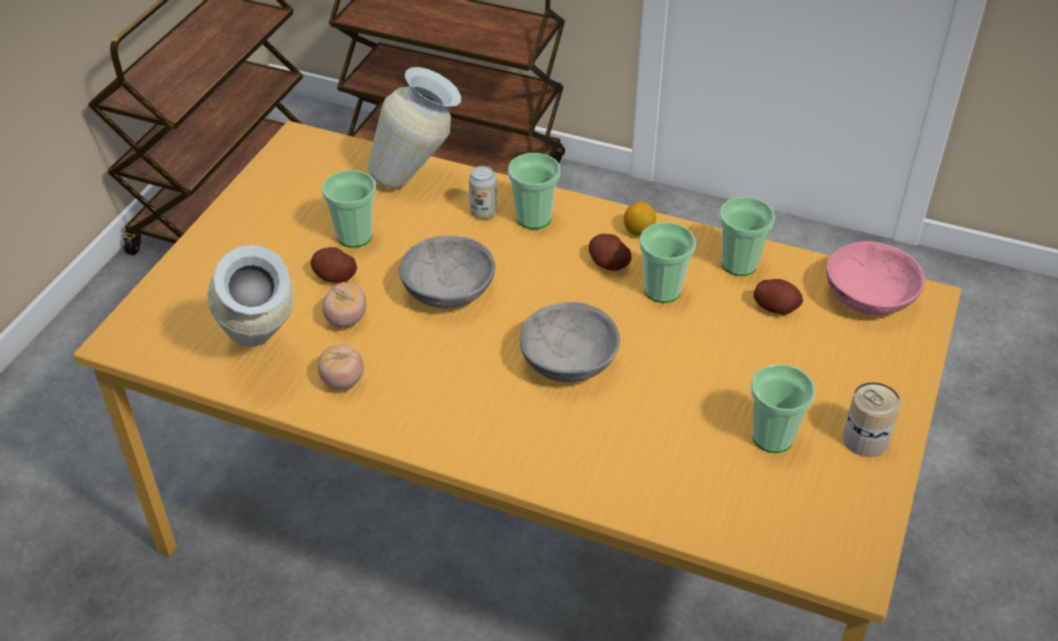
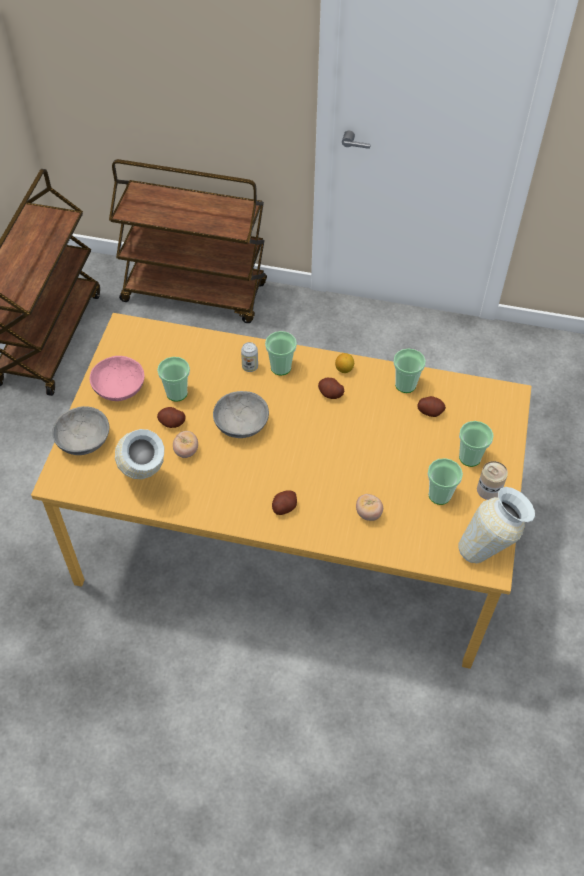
camera: 10 degrees left, 10 degrees up
(342, 381) = (194, 492): tomato -> tomato (368, 513)
(419, 180) = (206, 348): vase -> vase (489, 549)
(490, 423) = (284, 507): none -> potato
(567, 361) = (319, 462): grey bowl -> grey bowl (83, 440)
(662, 290) = (364, 408): cup -> cup (470, 457)
(868, 297) = (480, 398): pink bowl -> pink bowl (119, 388)

